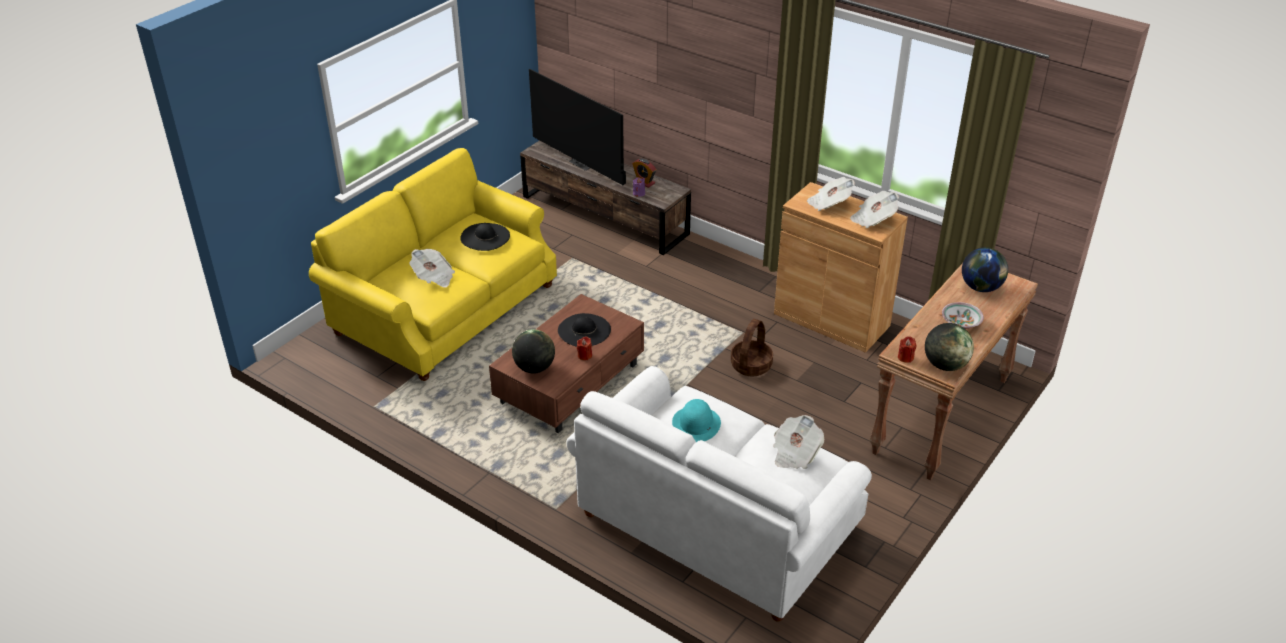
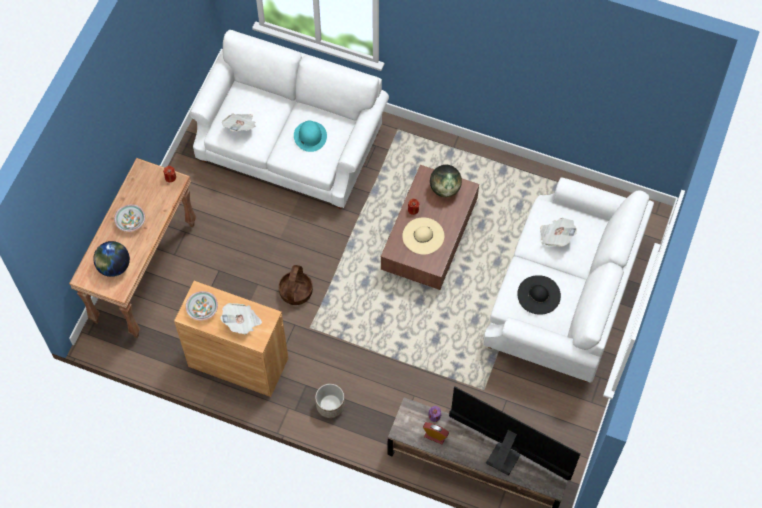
camera: 165 degrees right, 25 degrees up
(445, 309) = (562, 297): yellow sofa -> white sofa
(584, 330) = (423, 236): black hat -> beige hat
(737, 273) = (330, 405): none -> planter
(873, 219) = (203, 309): newspaper -> bowl
(945, 365) = (142, 176): globe -> none

